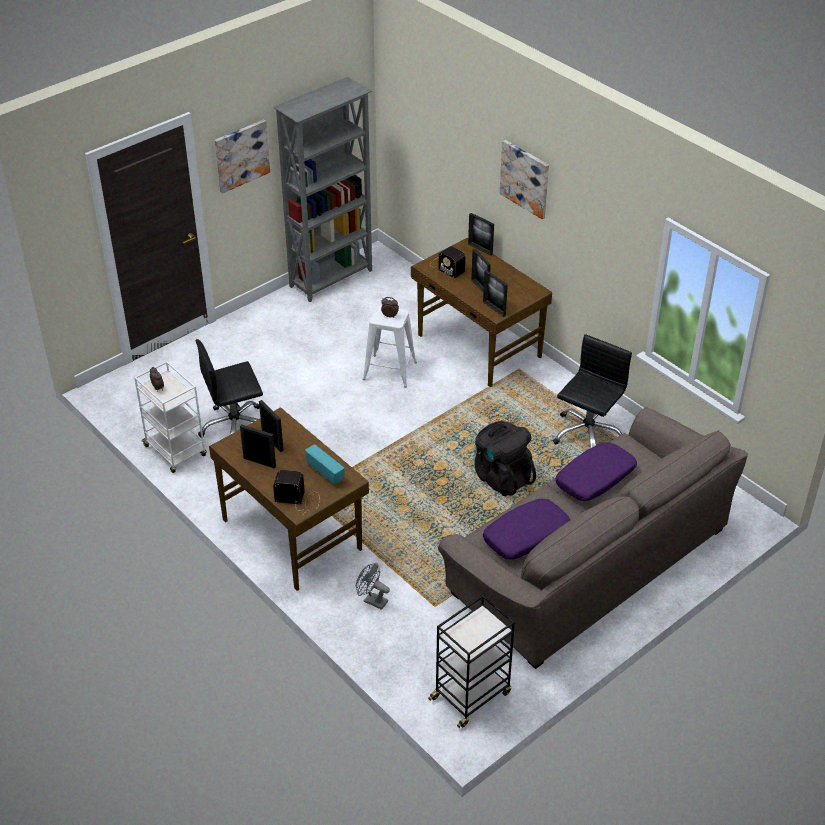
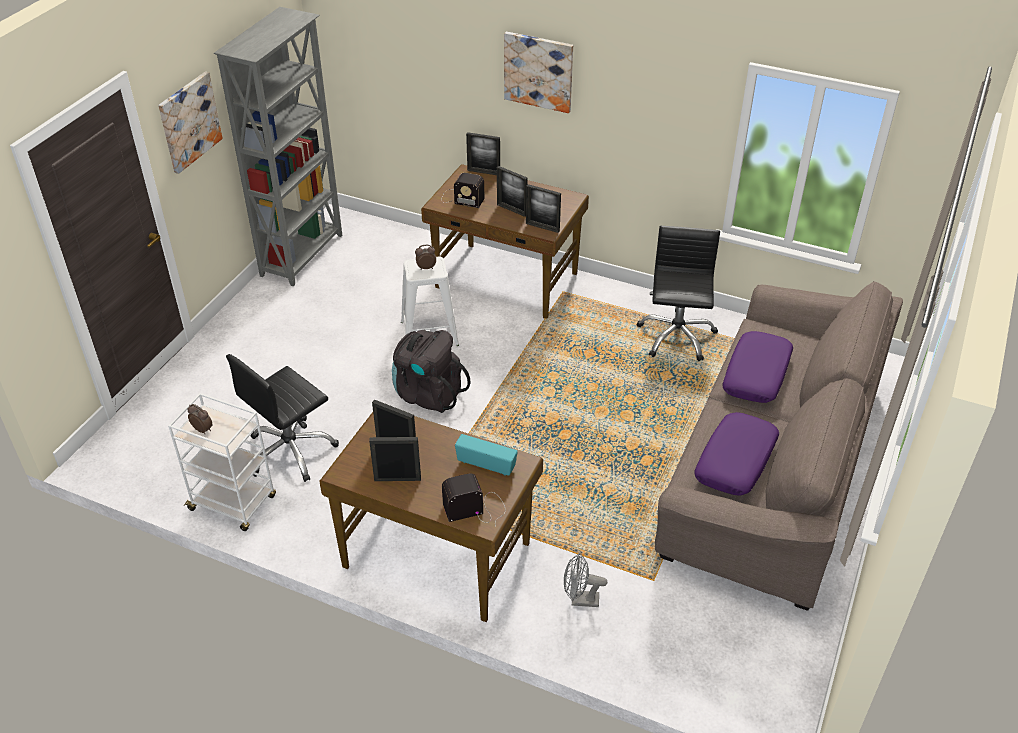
camera: 25 degrees left, 0 degrees up
(471, 695) = (764, 670): black cart -> none
(501, 477) = (623, 409): black backpack -> black backpack (428, 394)

